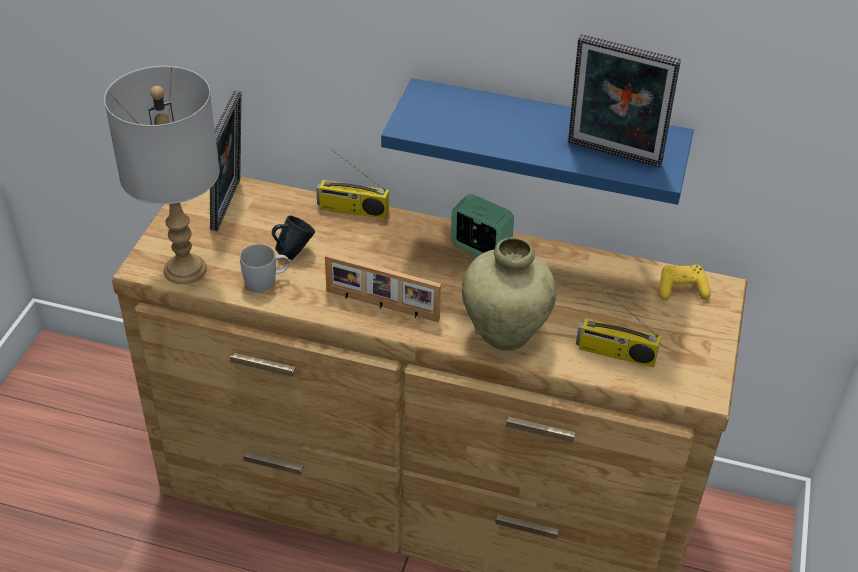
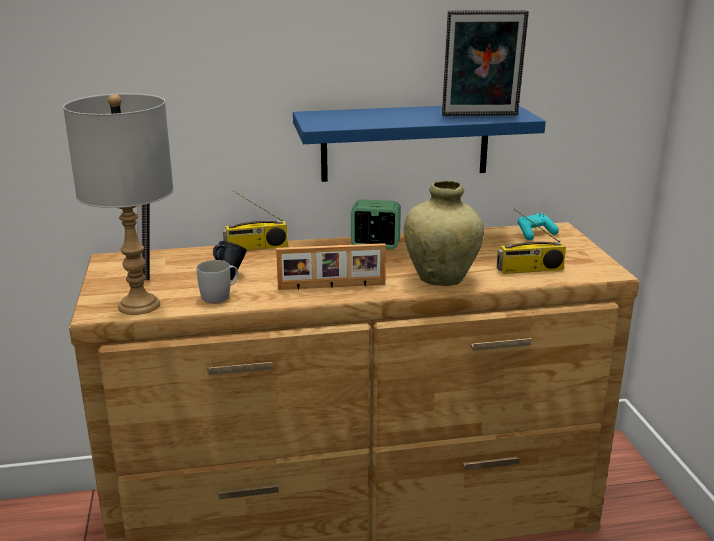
camera: 25 degrees left, 20 degrees down
(681, 290) = (535, 234): yellow game controller -> turquoise game controller

